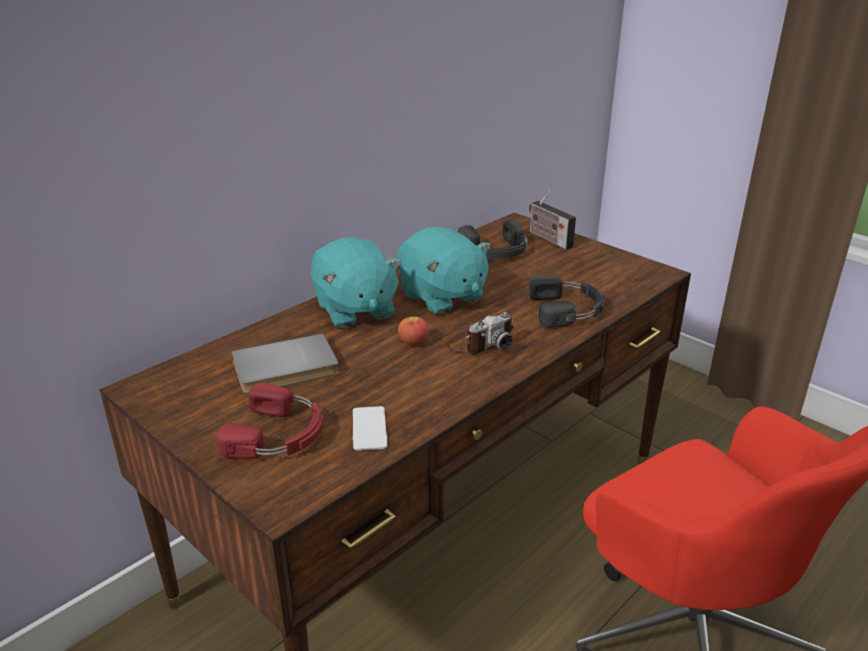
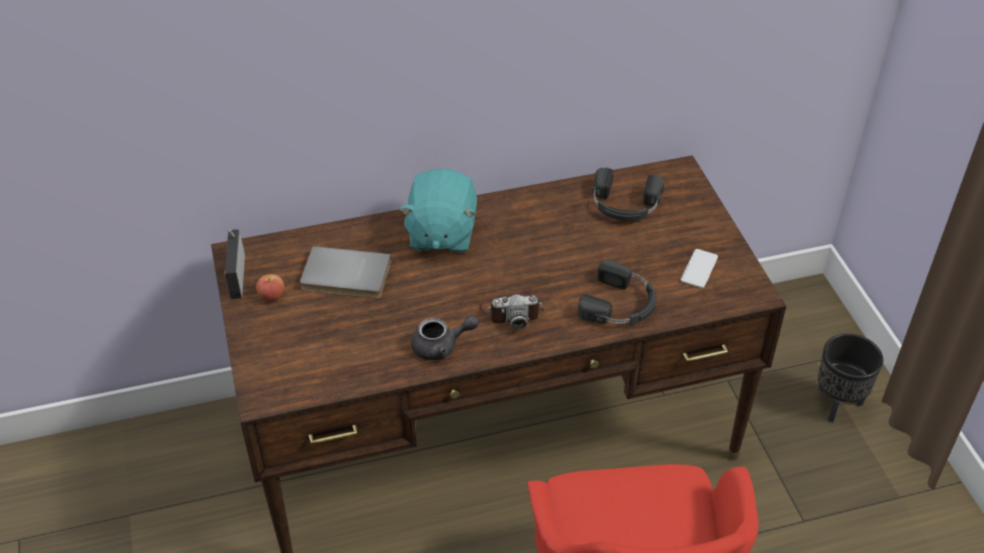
camera: 30 degrees right, 15 degrees up
(279, 434) = (299, 338): red headphones -> none
(369, 429) = (362, 361): phone -> phone (699, 269)
(413, 342) = (459, 288): apple -> apple (271, 296)
(441, 297) = (524, 246): turquoise plush toy -> none
(441, 389) = (441, 346): none -> grey teapot
(548, 239) = (689, 206): radio -> radio (237, 274)
(677, 400) = (836, 404): none -> black planter

